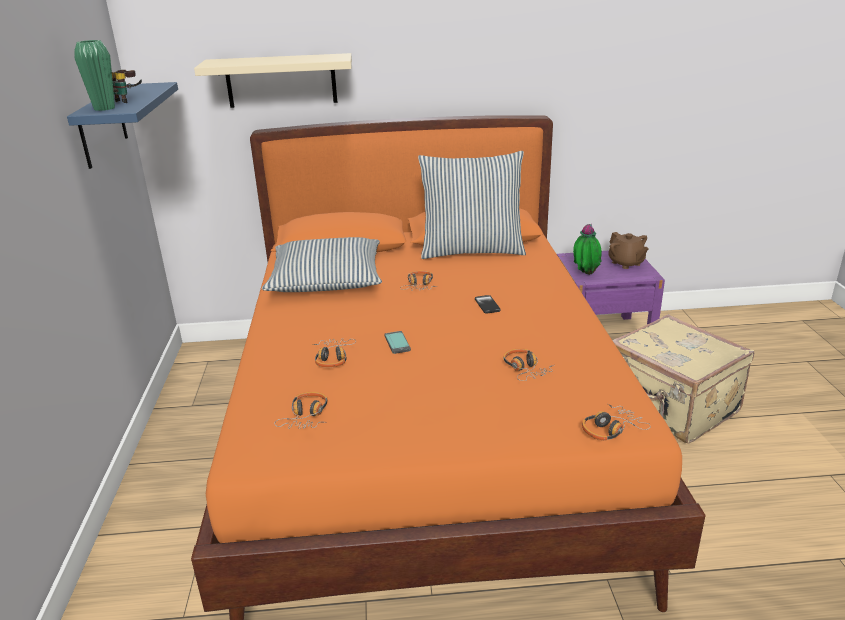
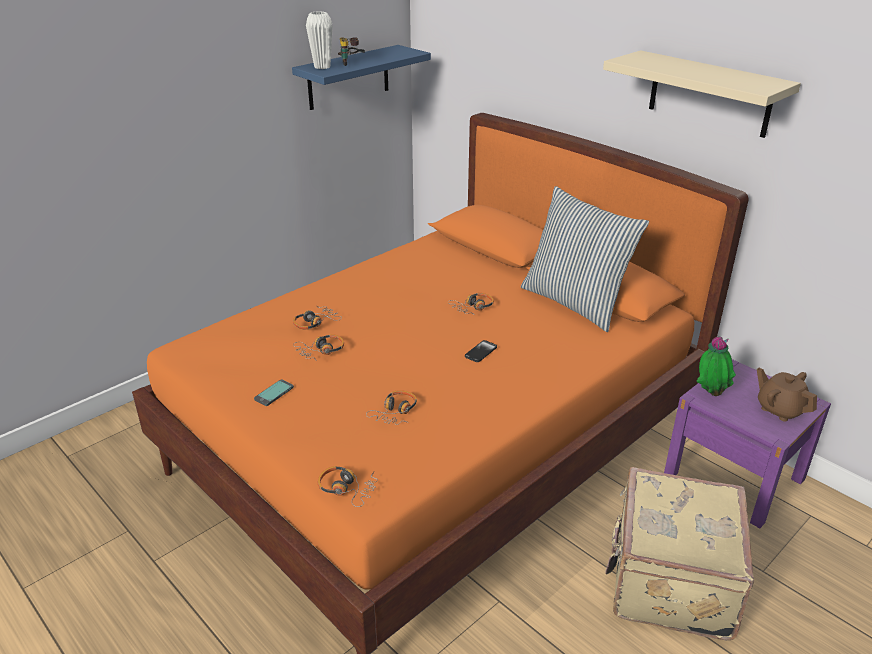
camera: 50 degrees right, 5 degrees up
(104, 108) = (322, 67): green vase -> white vase
(281, 80) = (510, 73): beige shelf -> beige shelf (709, 94)
(306, 417) = (234, 348): headphones -> headphones (321, 351)
(326, 279) = (430, 266): pillow -> none
(397, 343) = (367, 338): phone -> phone (274, 393)
(626, 263) = (780, 409): brown teapot -> brown teapot turned 120 degrees clockwise

